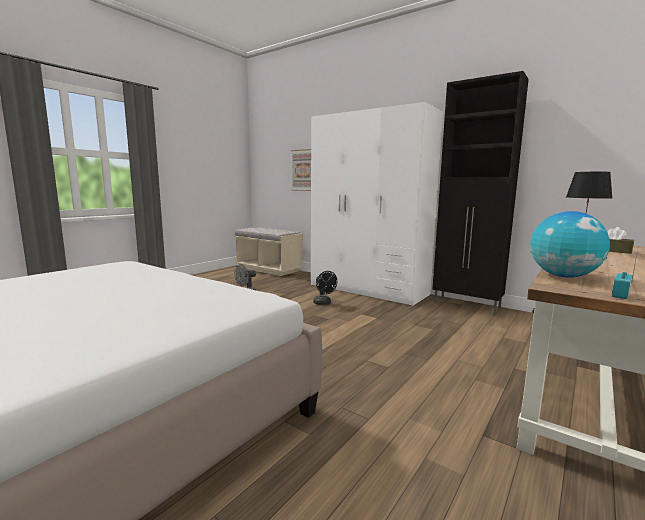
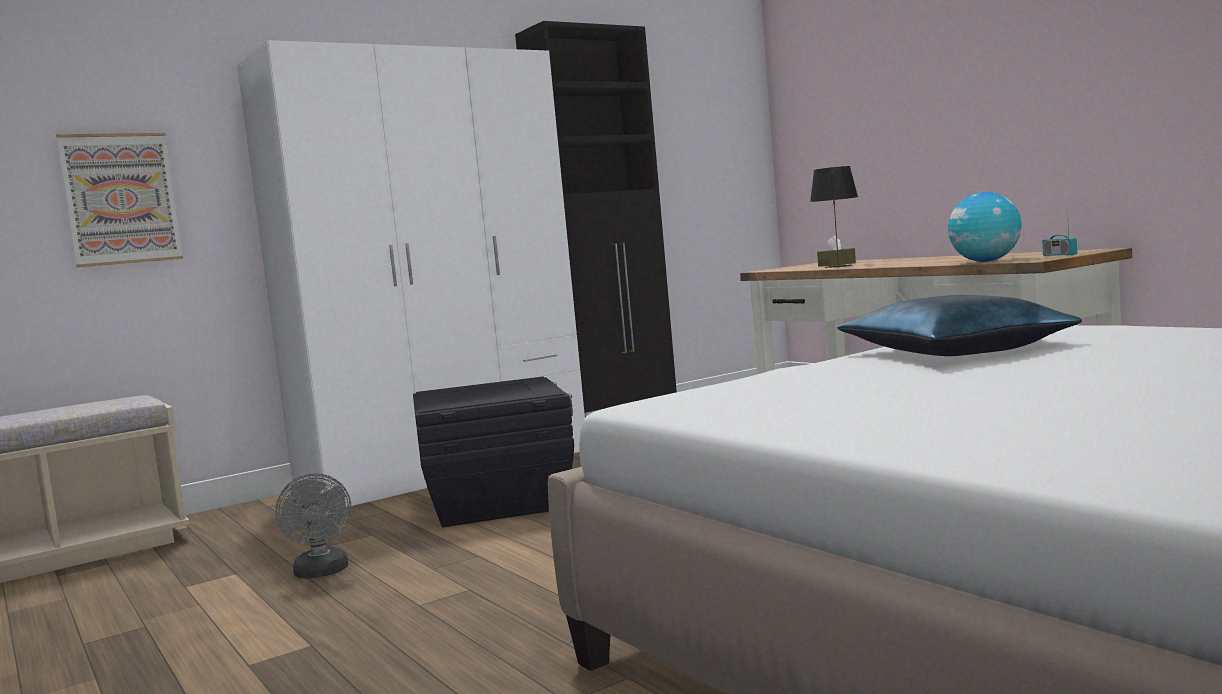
camera: 70 degrees left, 5 degrees down
(162, 289) = (956, 351): none -> blue pillow
(323, 303) = (499, 502): black fan -> black storage box

